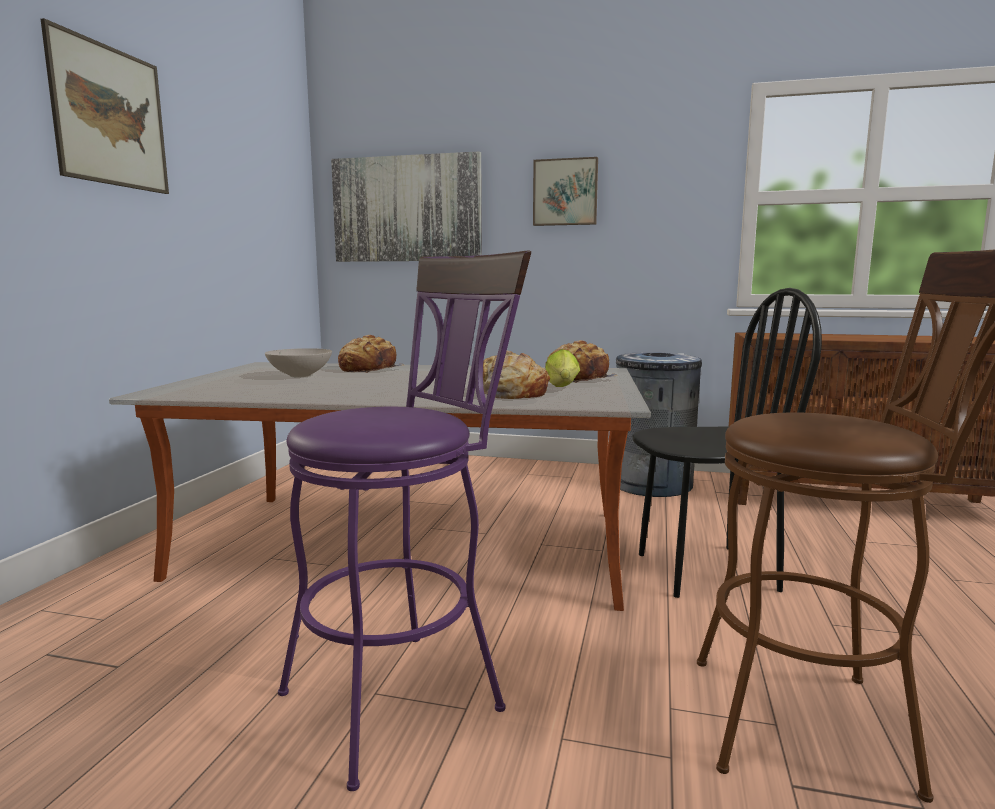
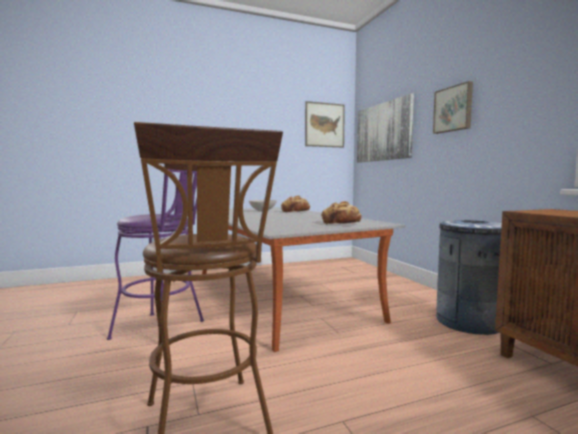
camera: 55 degrees right, 5 degrees down
(110, 116) = (232, 113): picture -> picture (324, 125)
(509, 393) = (274, 223): bread -> none
(562, 388) = (304, 225): lettuce -> none
(705, 571) = (357, 364): black chair -> none

